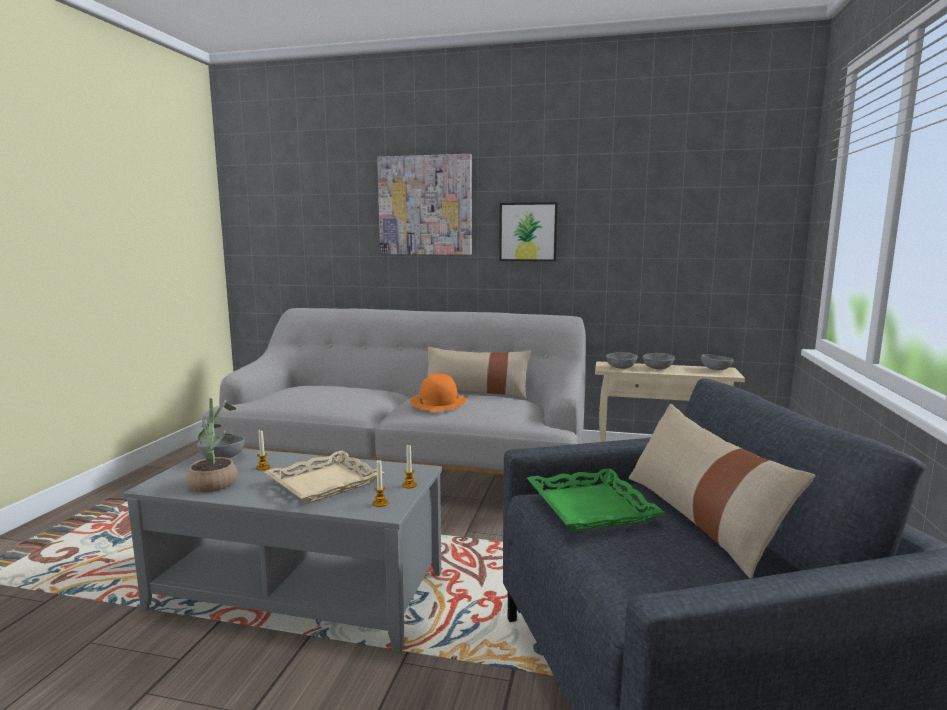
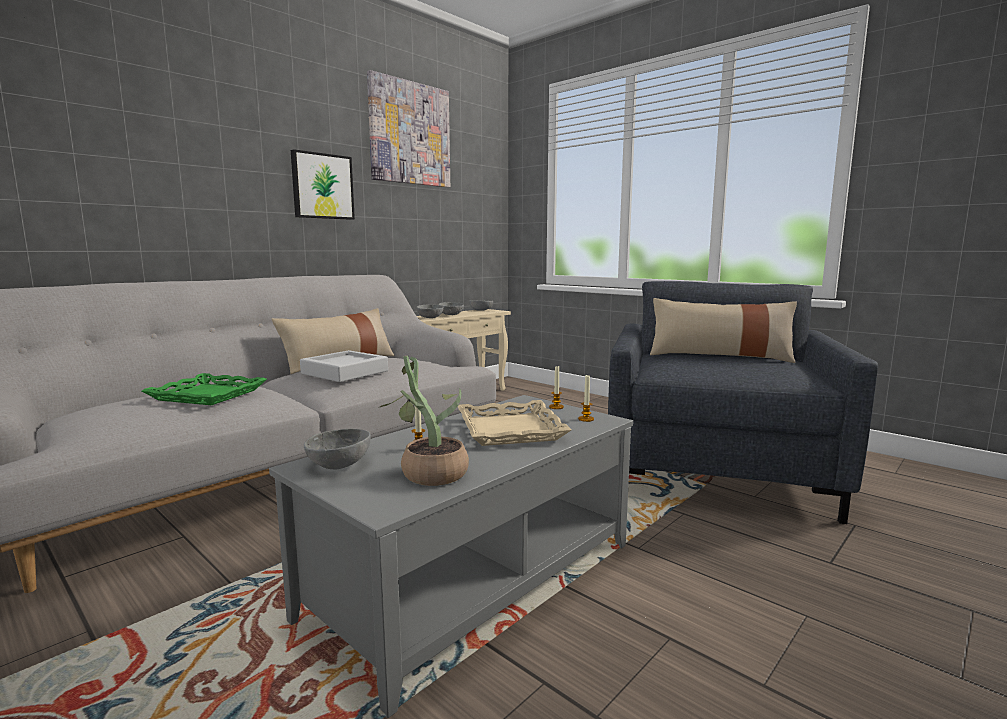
camera: 60 degrees left, 0 degrees up
(425, 205) = (192, 139): picture -> picture (409, 133)
(438, 402) = (345, 372): orange hat -> grey tray
(589, 507) = (690, 366): green tray -> green tray (207, 395)

